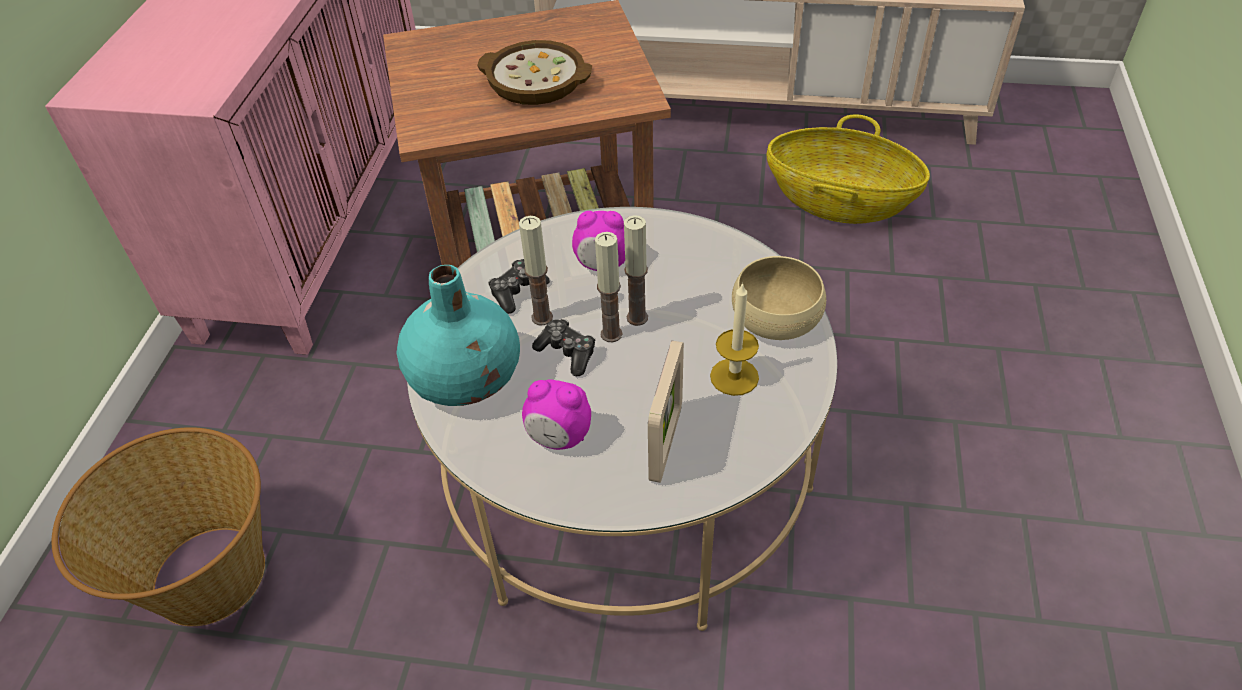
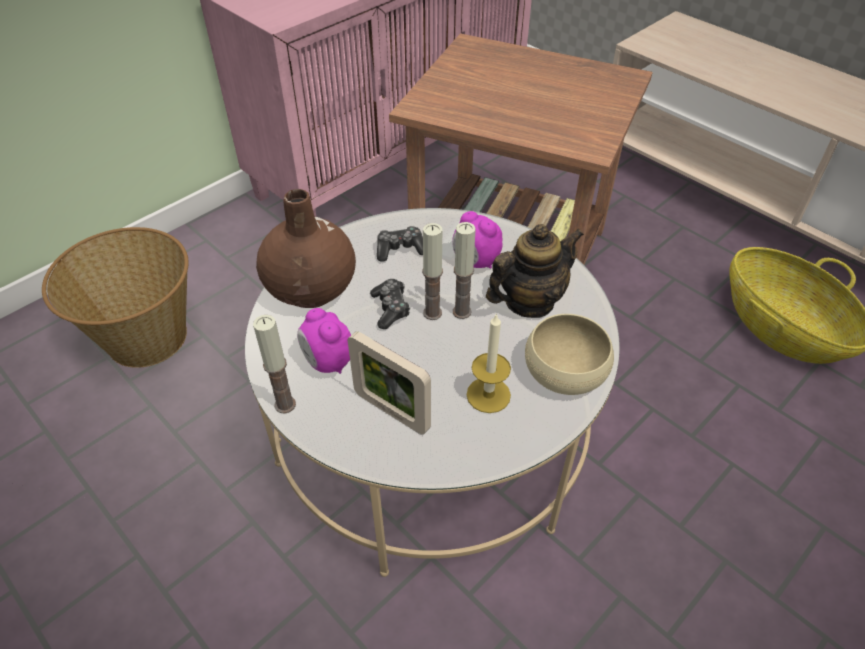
camera: 35 degrees right, 0 degrees up
(466, 379) = (312, 289): turquoise vase -> brown vase
(536, 83) = (527, 106): bowl -> none
(542, 317) = (398, 275): candle -> candle (285, 404)
(666, 443) = (391, 411): picture frame -> picture frame turned 75 degrees clockwise
(687, 275) = (529, 301): none -> teapot

